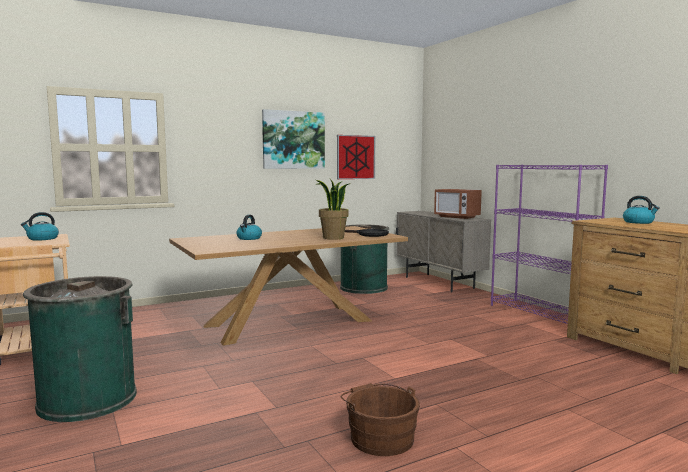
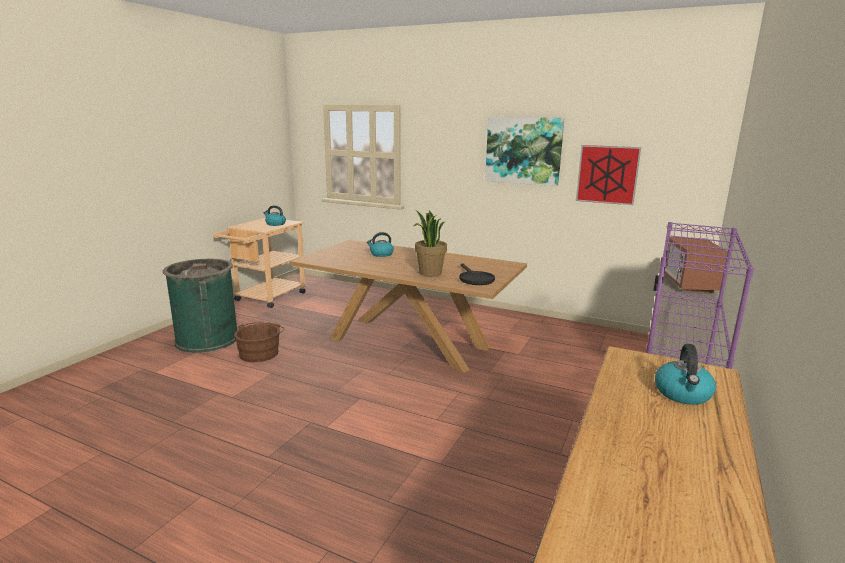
camera: 55 degrees right, 10 degrees up
(363, 287) = (566, 336): green trash can -> none
(379, 437) = (203, 453): brown bucket -> brown bucket (261, 353)

